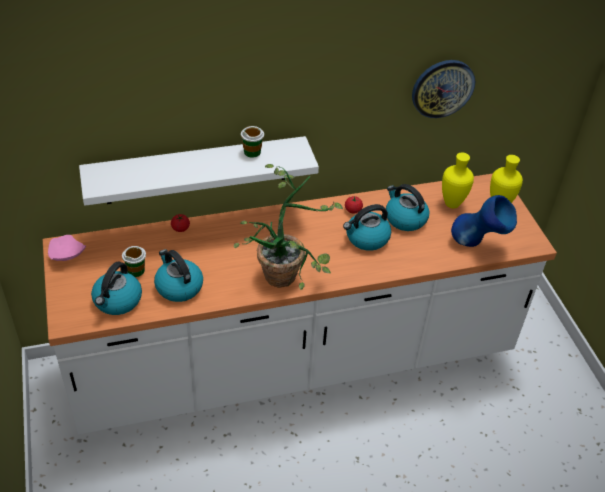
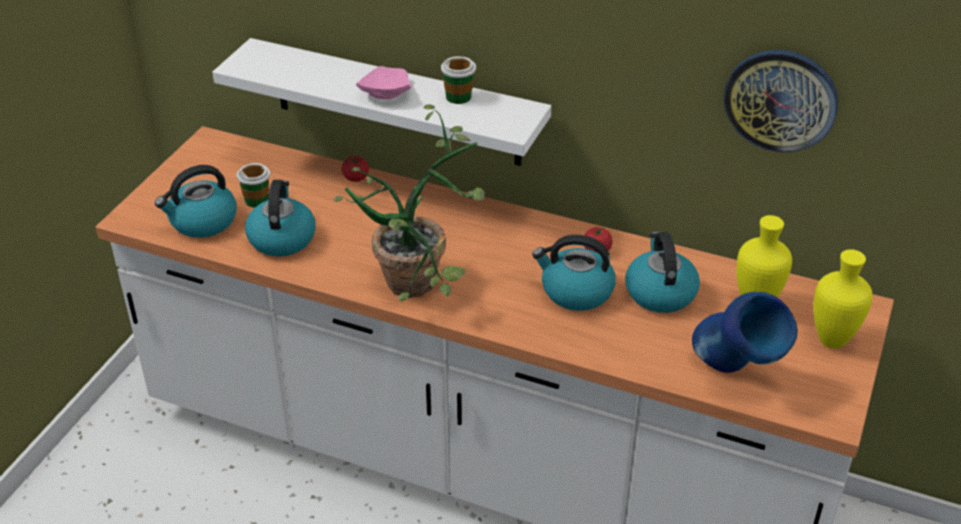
camera: 40 degrees right, 5 degrees down
(66, 255) = (205, 152): pink plate -> pink plate (384, 93)

